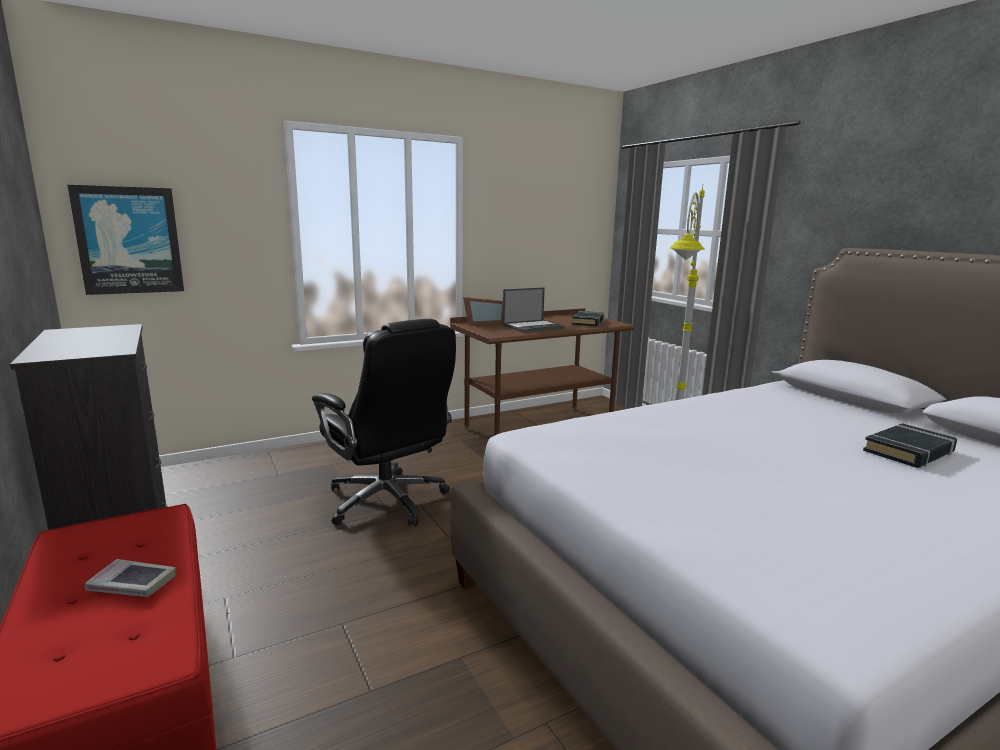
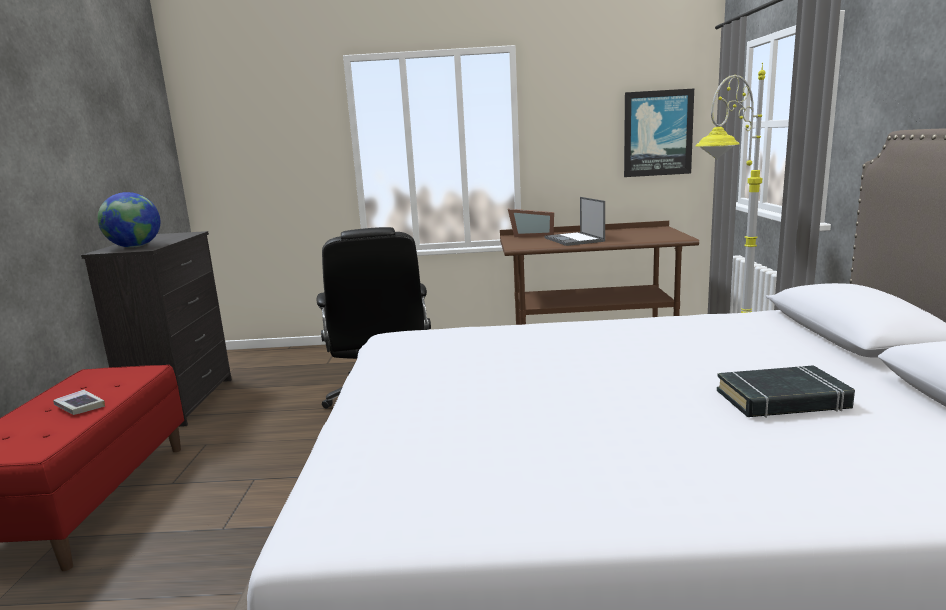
camera: 30 degrees right, 0 degrees up
(83, 349) = (135, 247): none -> globe
(129, 240) = (231, 167): picture -> picture (657, 133)
(533, 327) = (574, 240): laptop -> laptop turned 75 degrees clockwise
(588, 322) = (648, 235): black book -> none

